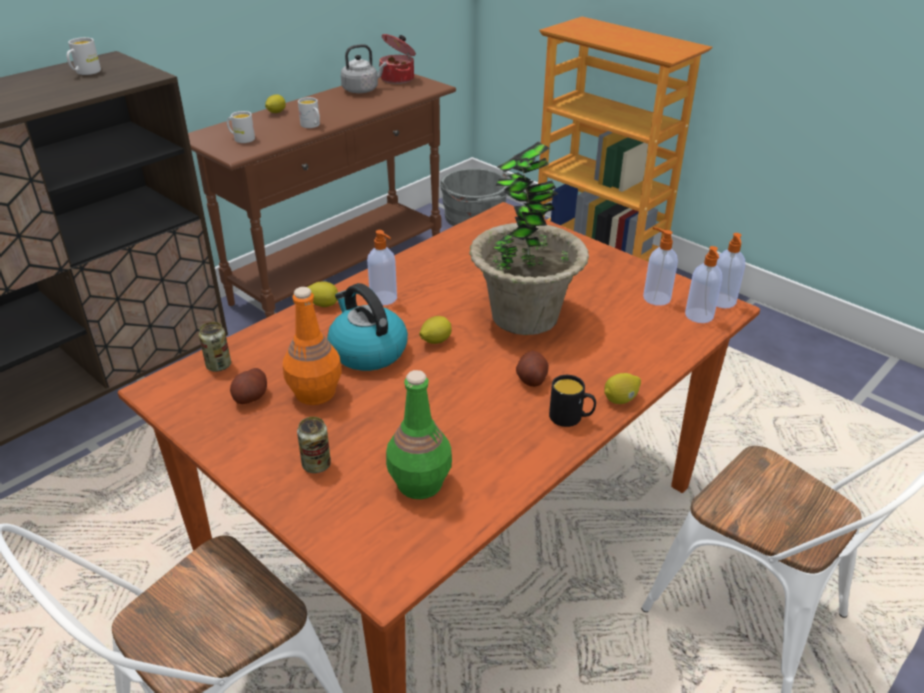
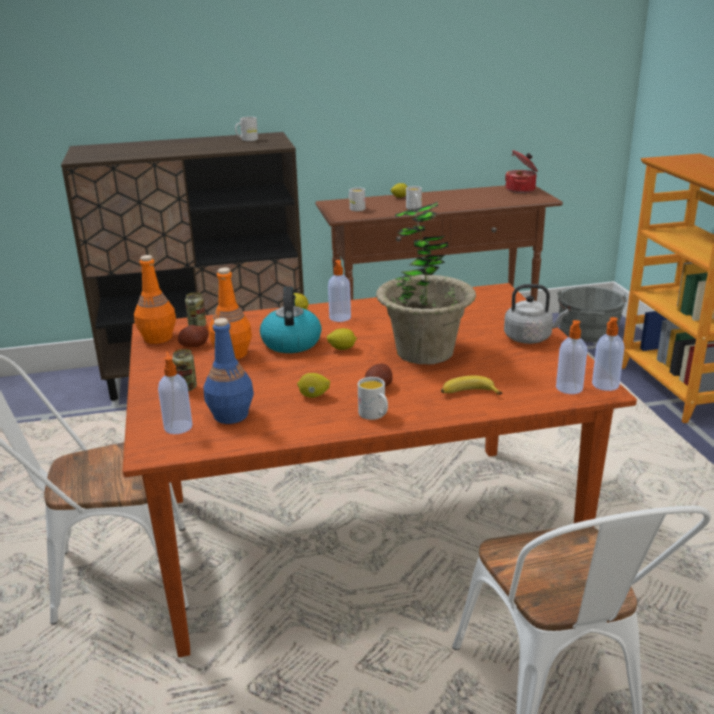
camera: 35 degrees right, 10 degrees down
(184, 402) = (157, 338): none -> orange bottle
(362, 90) = (482, 193): grey kettle -> grey kettle (530, 338)
(419, 484) = (230, 415): green bottle -> blue bottle
(571, 418) = (375, 415): black mug -> white mug
(620, 399) = (426, 417): lemon -> lemon (314, 396)
(624, 354) = (468, 393): none -> banana
(655, 298) = (547, 368): soap dispenser -> soap dispenser (178, 426)

